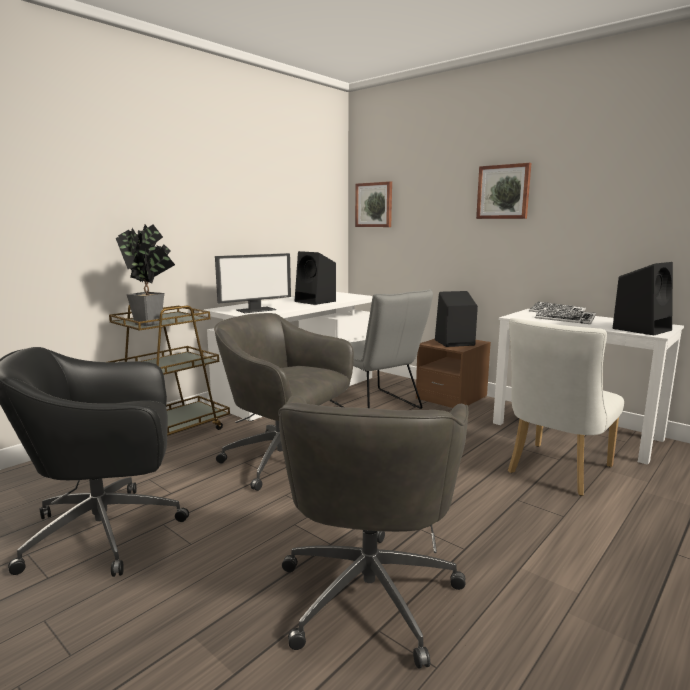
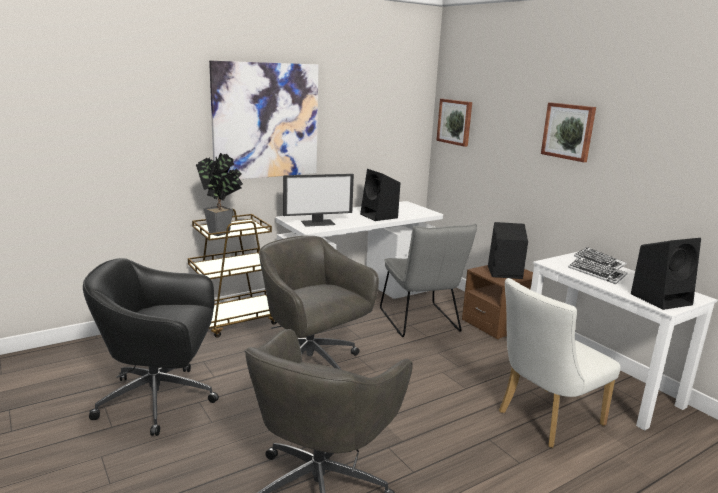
camera: 15 degrees right, 5 degrees up
(186, 198) = (266, 121): none -> picture

